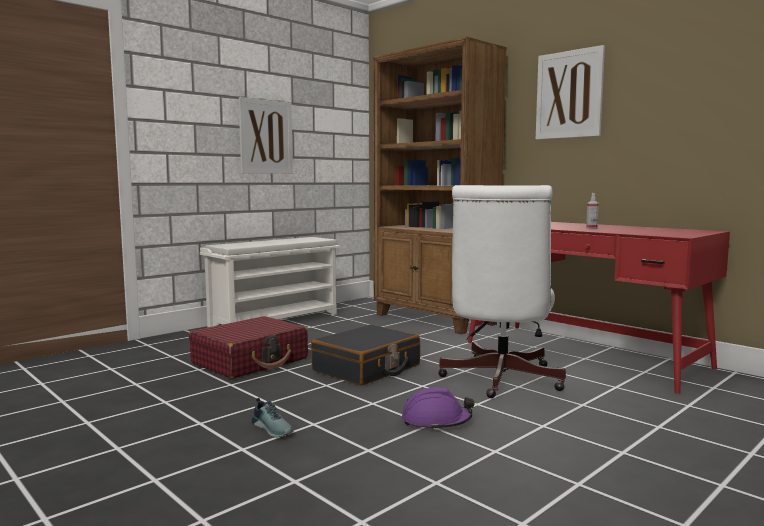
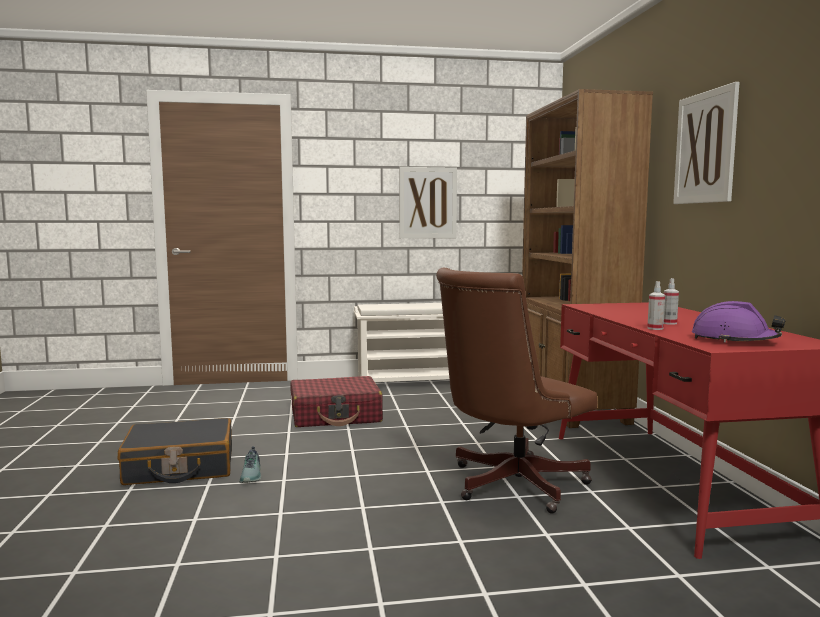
camera: 35 degrees right, 0 degrees up
(367, 368) = (411, 443): black suitcase -> black suitcase (180, 467)
(436, 421) = (375, 506): purple hard hat -> purple hard hat (734, 340)
(499, 380) = (509, 485): white office chair -> brown office chair
(600, 231) = (655, 328): none -> spray bottle

